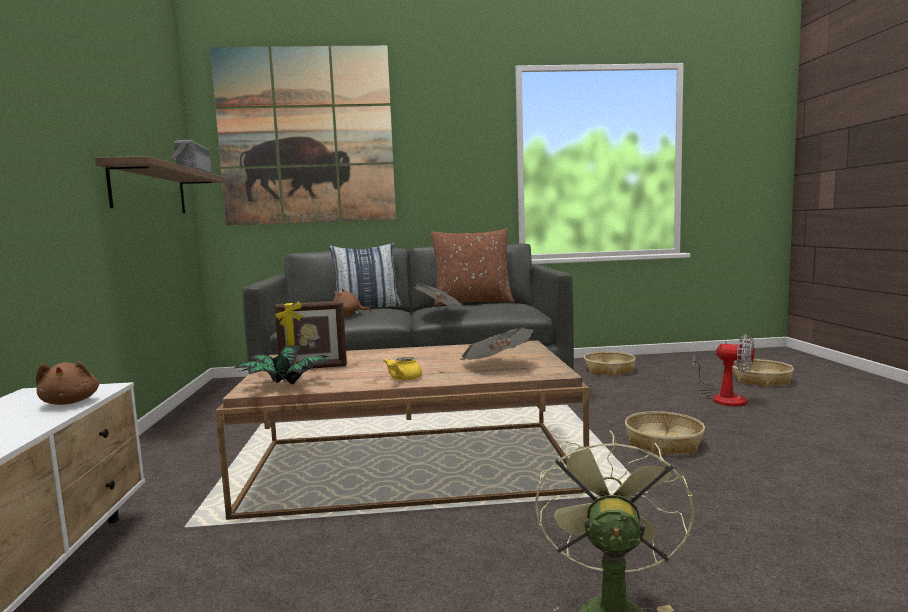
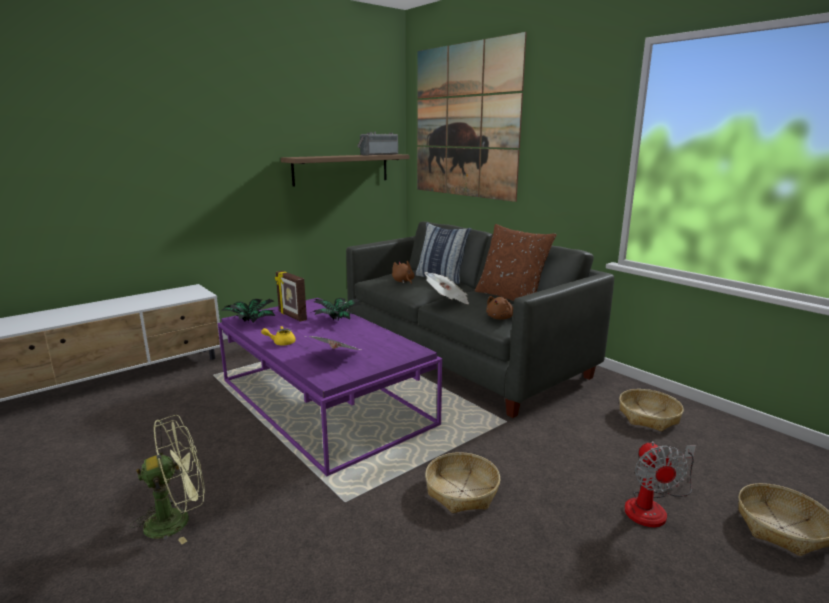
camera: 55 degrees right, 10 degrees up
(70, 402) = (178, 298): brown plush toy -> brown plush toy (500, 318)
(376, 355) = (338, 319): none -> potted plant
(412, 465) = (324, 401): brown coffee table -> purple coffee table

